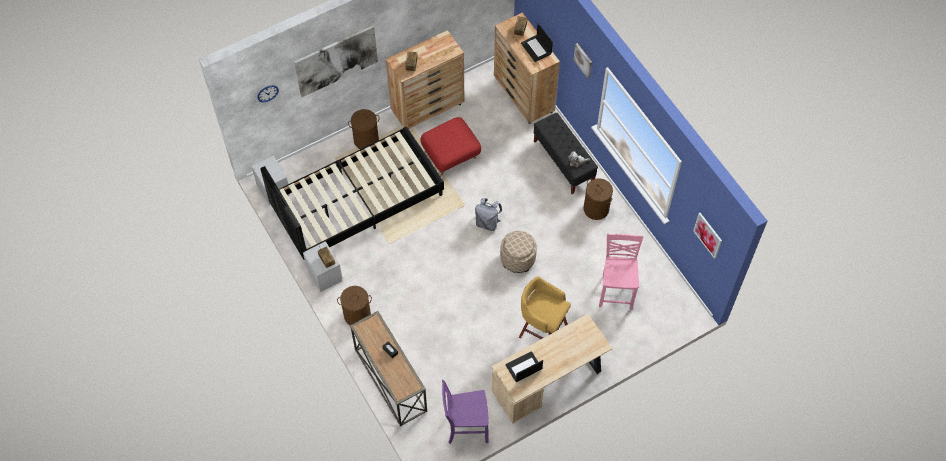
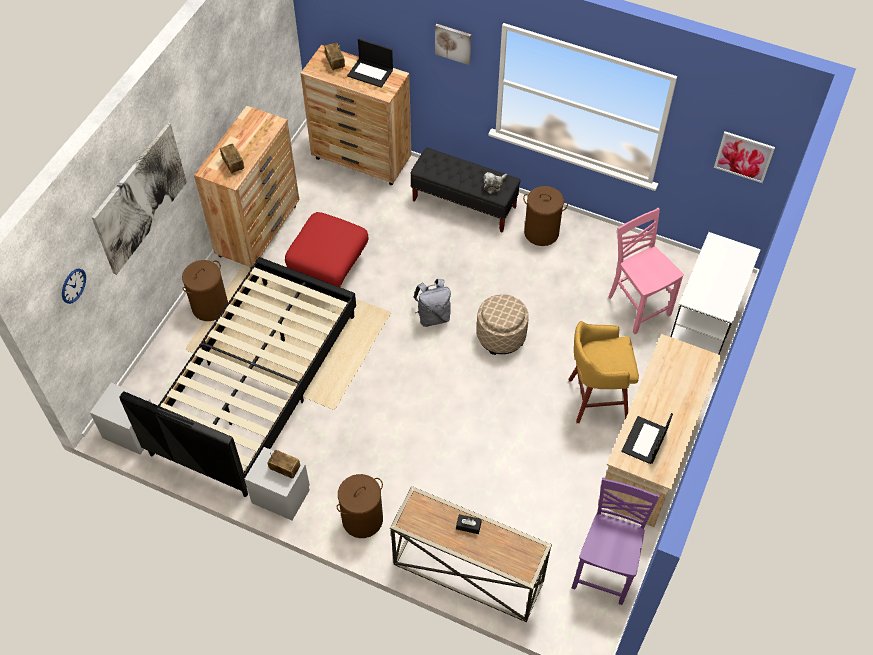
camera: 35 degrees left, 5 degrees down
(466, 427) = (605, 569): purple chair -> purple chair turned 150 degrees clockwise
(648, 326) = (704, 323): none -> white desk

